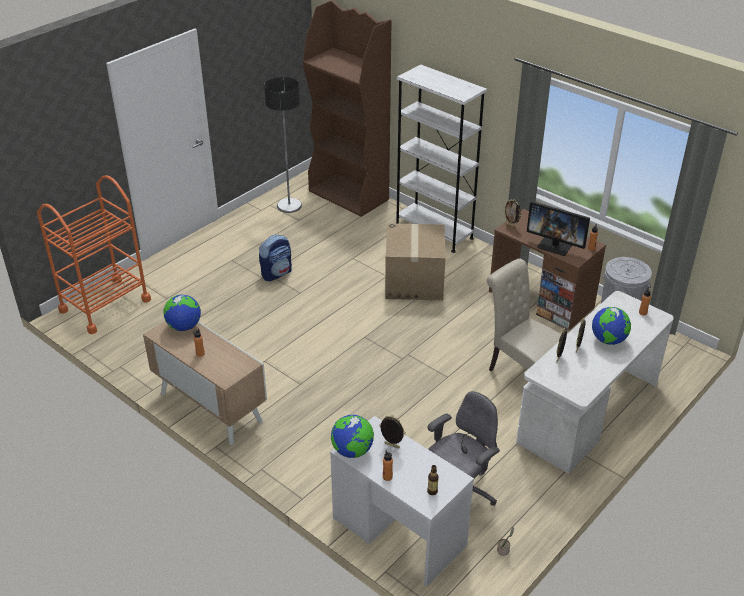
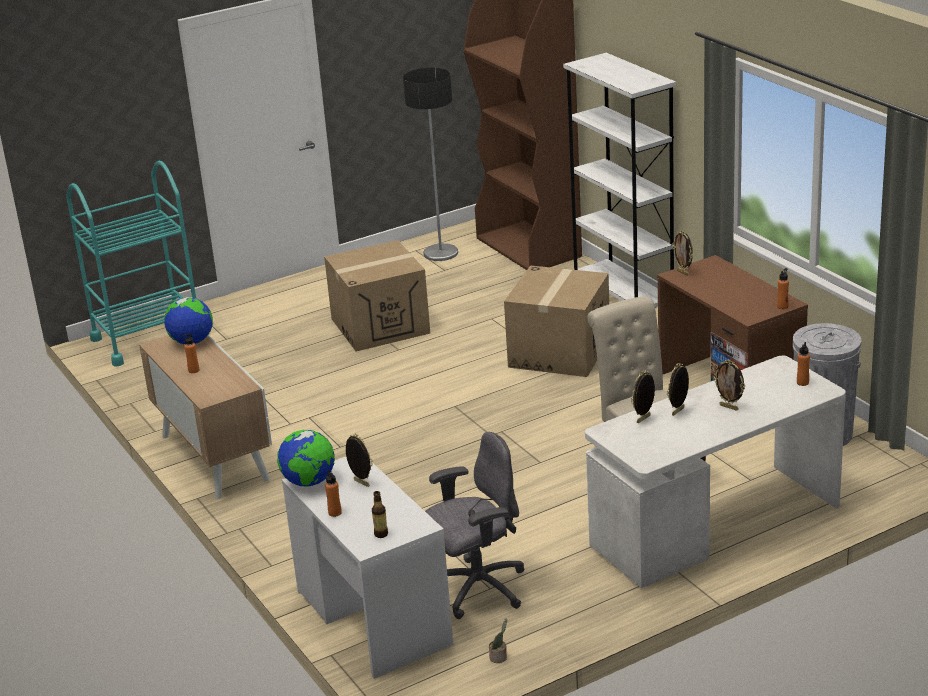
camera: 20 degrees right, 10 degrees down
(105, 305) = (148, 338): orange cart -> turquoise cart
(277, 273) = (380, 326): backpack -> cardboard box
(555, 245) = (732, 299): monitor -> none
(608, 340) = (729, 407): globe -> picture frame

